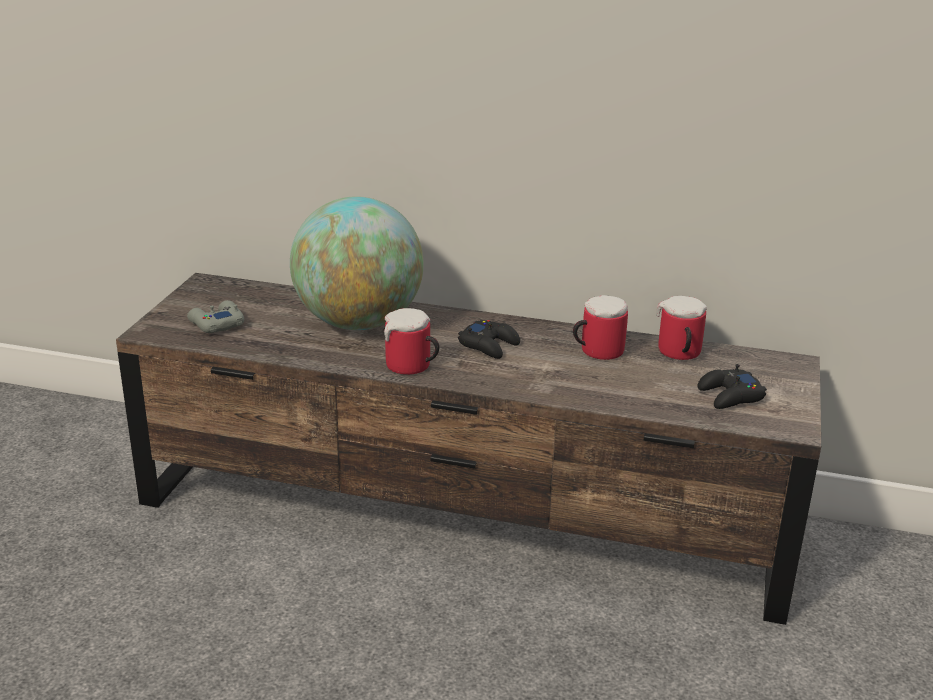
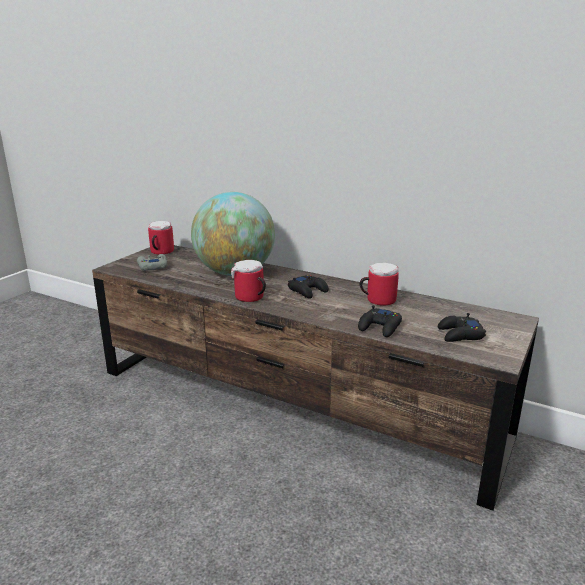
camera: 15 degrees right, 5 degrees down
(621, 396) = (380, 327): none -> black game controller
(678, 354) = (433, 306): mug -> mug (159, 252)

